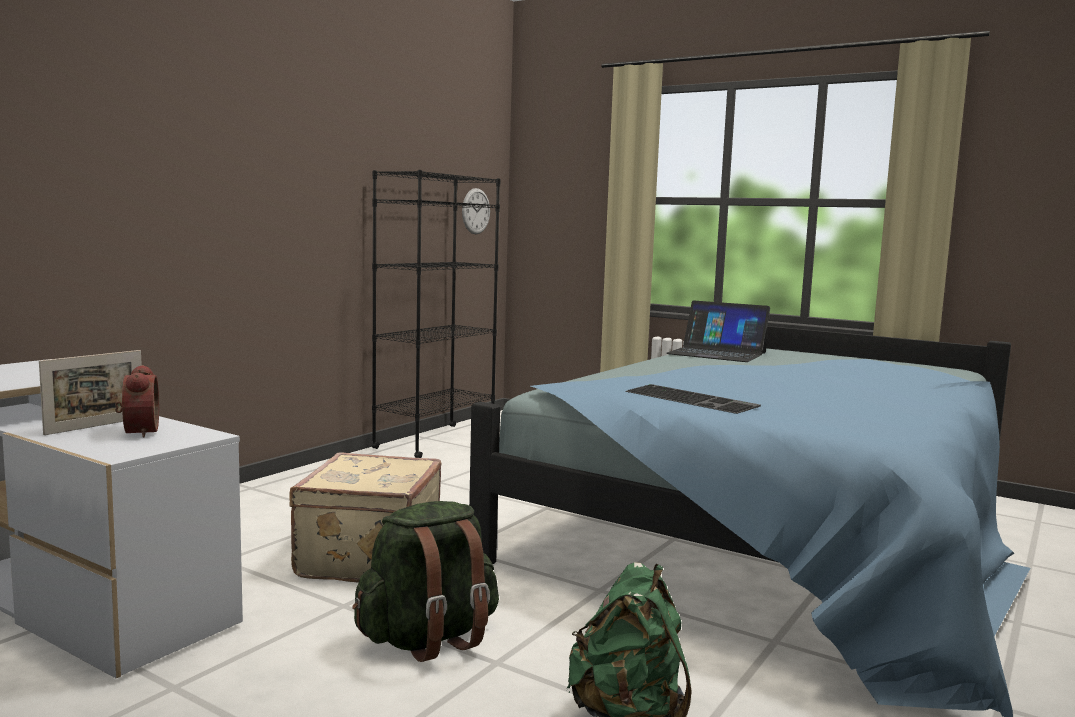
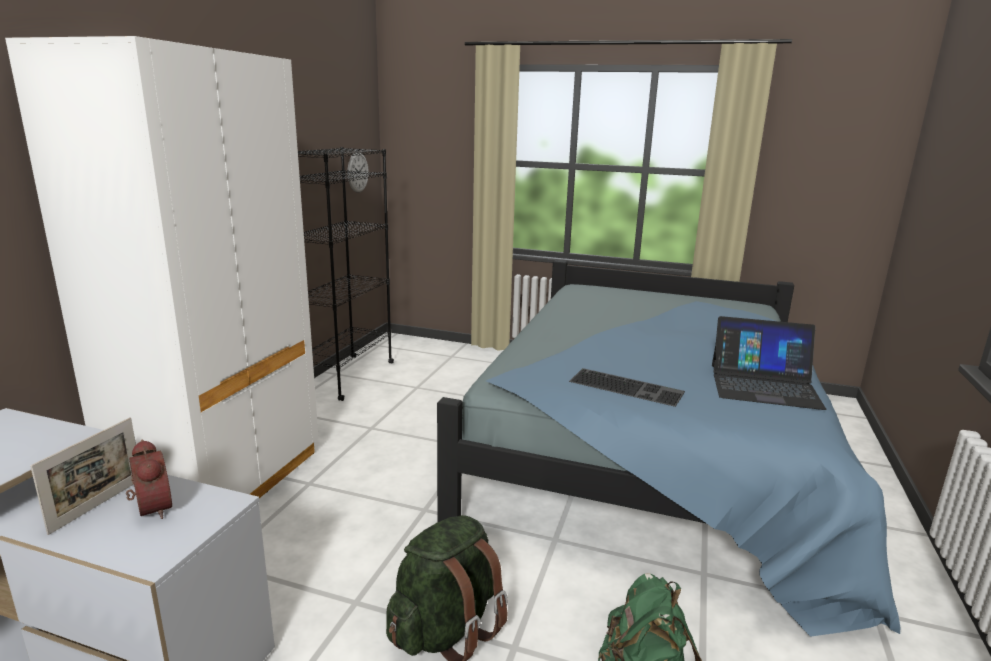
camera: 15 degrees left, 10 degrees up
(257, 504) = (221, 481): none -> white wardrobe
(366, 558) = (350, 535): beige suitcase -> none
(717, 353) = (586, 302): laptop -> laptop (764, 385)

